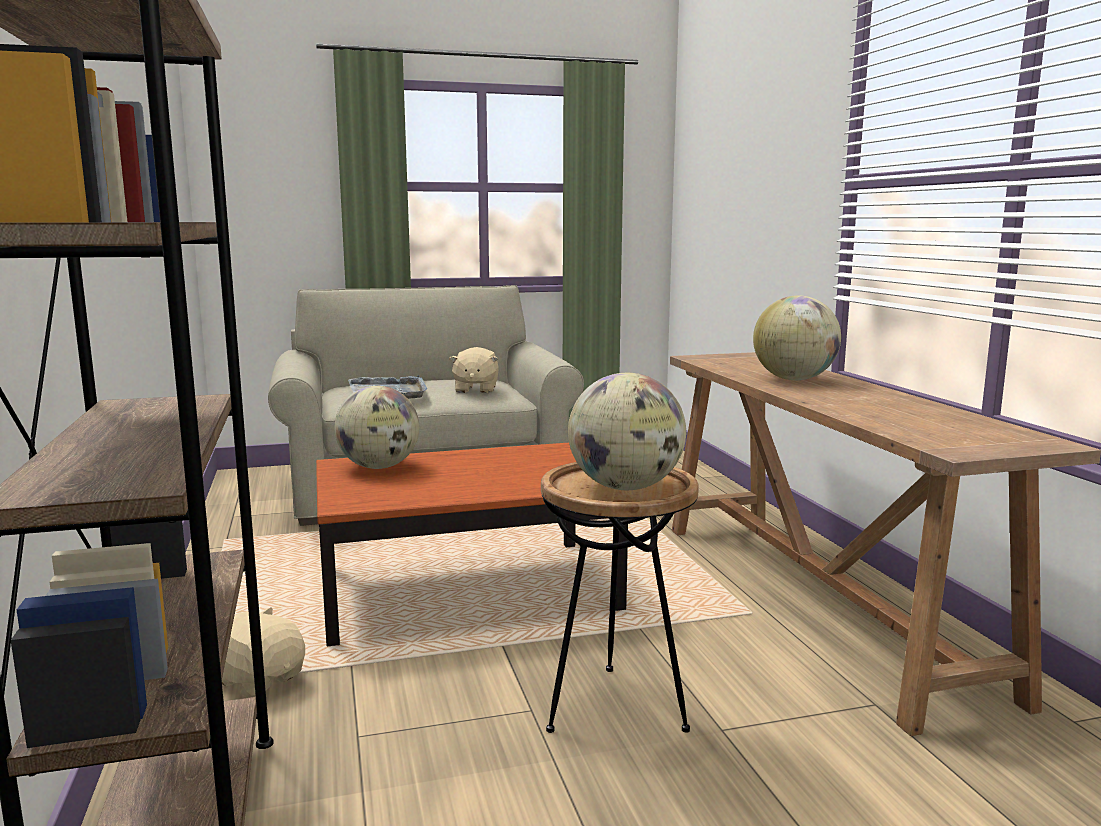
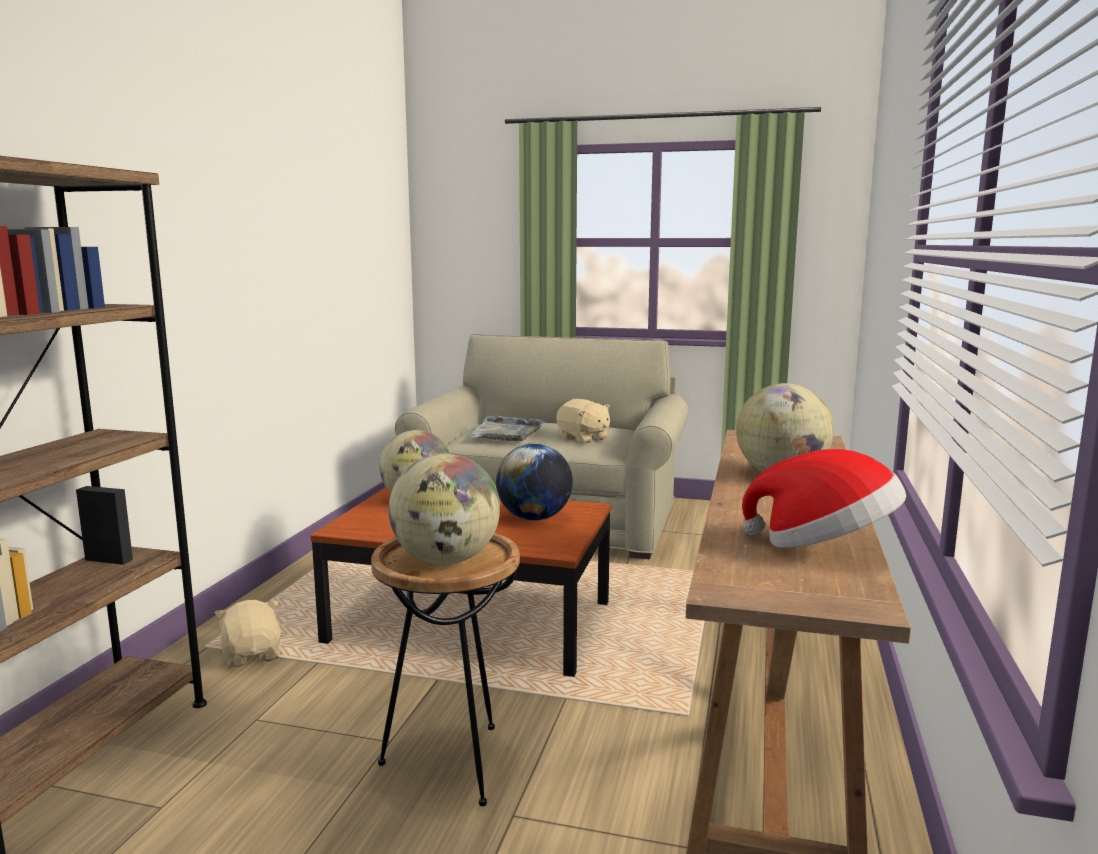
camera: 30 degrees right, 0 degrees up
(475, 389) = (583, 438): beige plush toy -> beige plush toy turned 75 degrees counterclockwise
(529, 463) = (534, 518): none -> globe
(940, 416) = (824, 546): none -> hat

